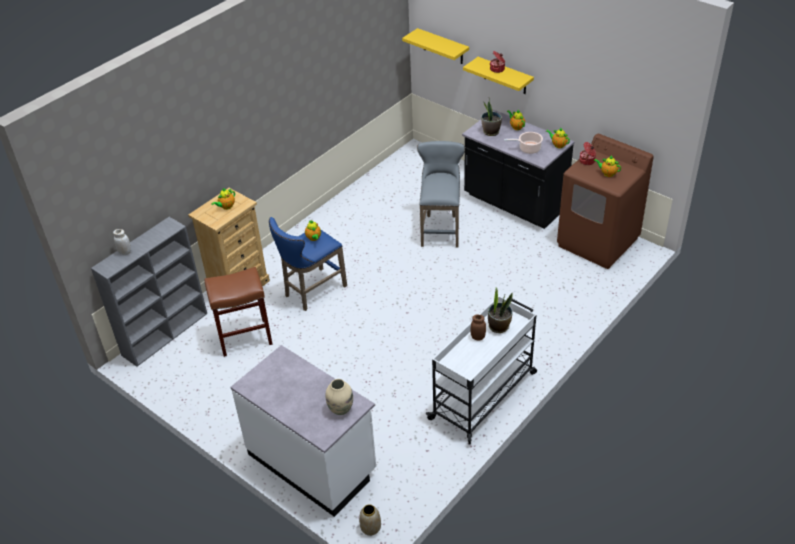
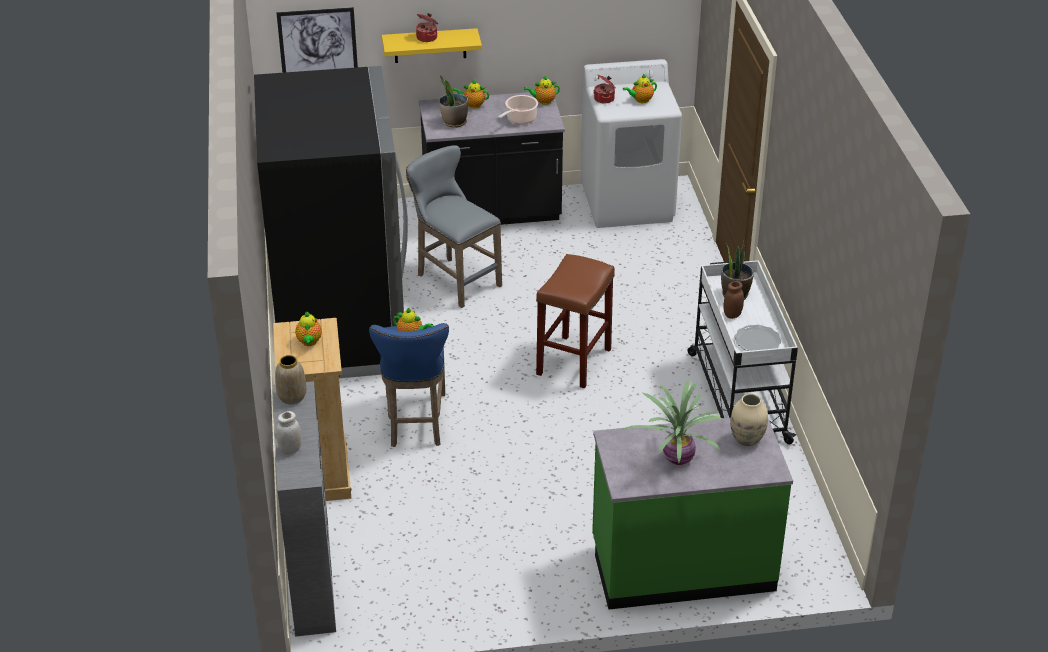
camera: 50 degrees left, 5 degrees down
(244, 338) = (416, 516): brown stool -> brown stool (574, 362)
(292, 390) = (676, 458): none -> potted plant
(312, 462) = (682, 566): white counter -> green counter
(352, 220) = (341, 328): none -> black fridge
(370, 528) = (820, 573): vase -> vase (291, 397)
(443, 47) = (318, 44): yellow shelf -> picture
(465, 362) = (757, 341): none -> plate
(598, 242) = (627, 203): brown washing machine -> white washing machine

